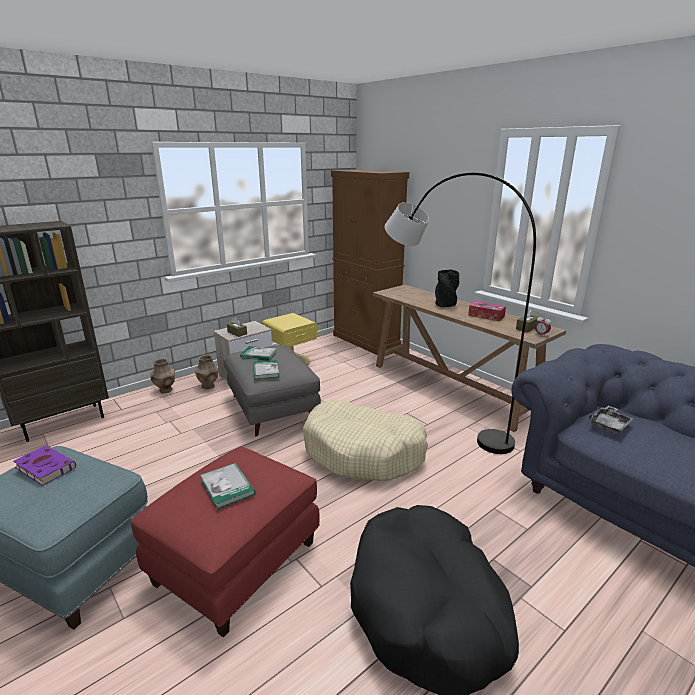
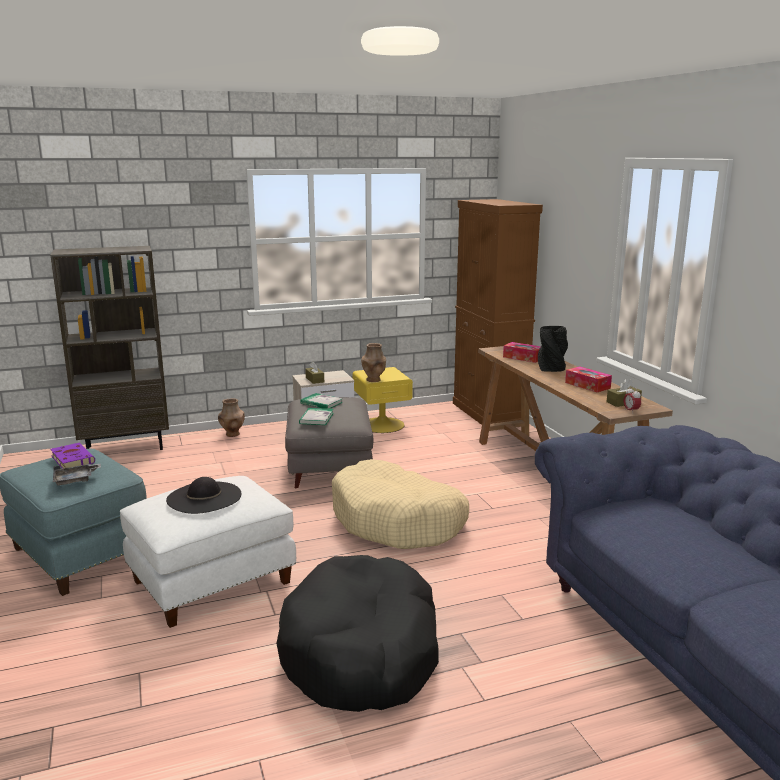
camera: 20 degrees right, 5 degrees down
(208, 386) = (277, 437): brown vase -> brown vase (374, 380)
(227, 487) = (204, 497): book -> black hat
(236, 562) = (212, 581): red ottoman -> white ottoman
(414, 297) = (523, 357): none -> tissue box
(438, 418) = (510, 504): grey floor lamp -> none
(610, 424) = (635, 512): grey tray -> grey tray (75, 480)

